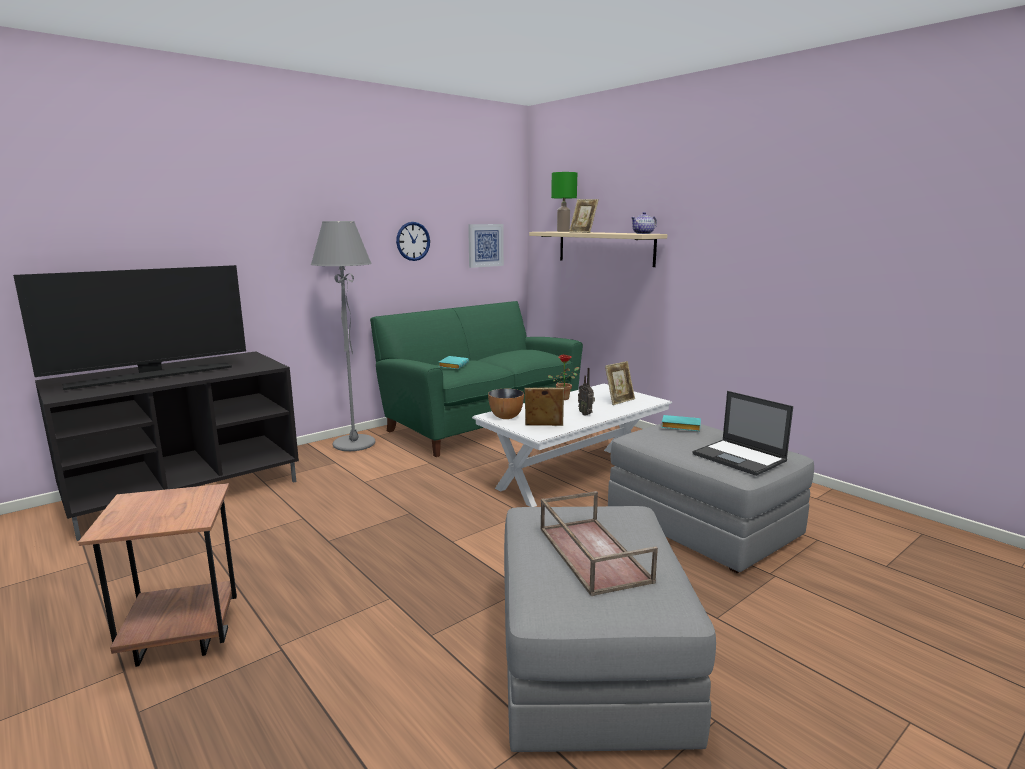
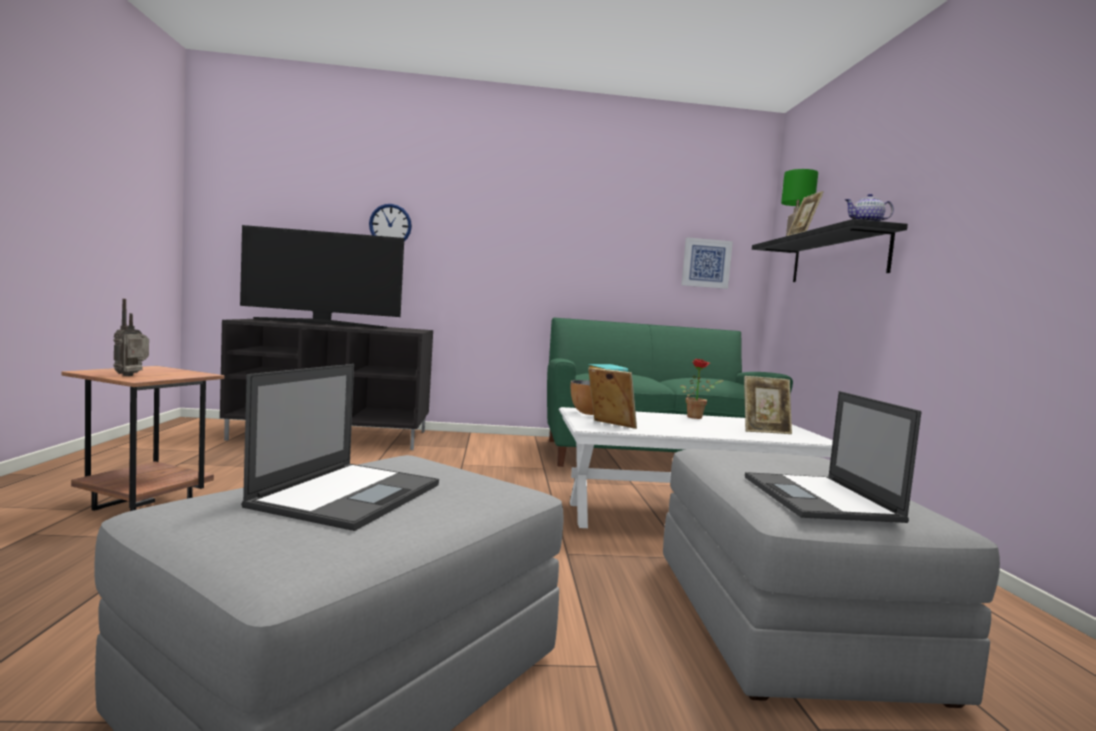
camera: 35 degrees right, 10 degrees down
(354, 444) = (504, 441): grey floor lamp -> none
(413, 241) = (614, 249): wall clock -> wall clock (390, 225)
(586, 414) = (690, 429): radio -> radio (132, 376)
(591, 554) = (349, 494): brown tray -> laptop
(605, 248) = (837, 258): beige shelf -> black shelf
(679, 427) = (790, 458): turquoise book -> none

